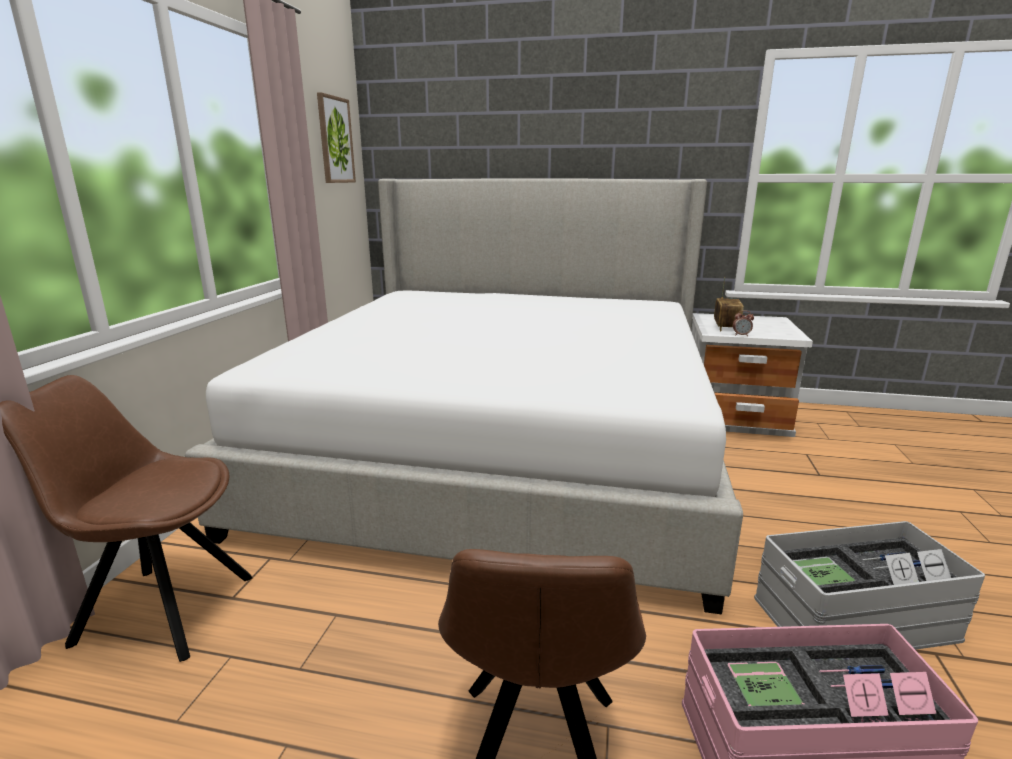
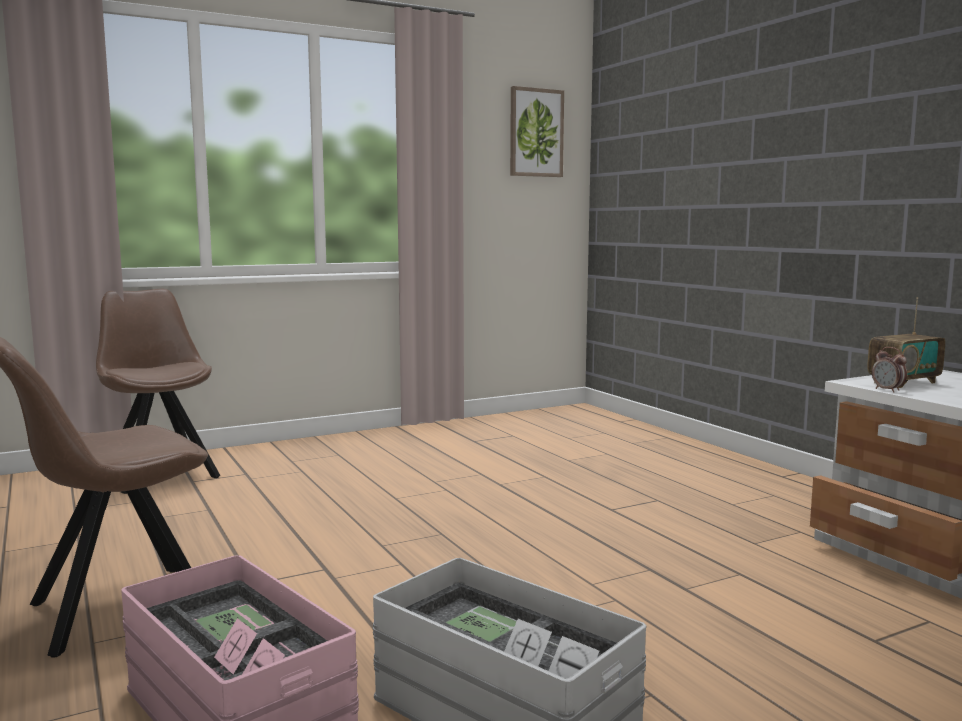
camera: 50 degrees right, 10 degrees down
(502, 450) = (536, 480): bed -> none

